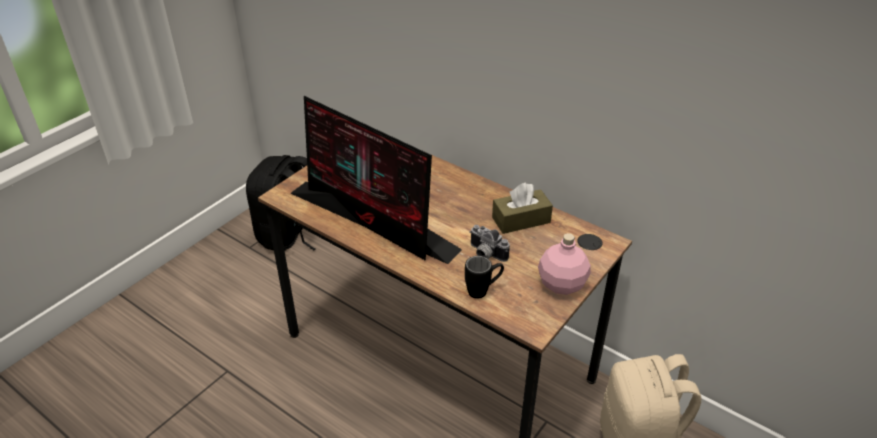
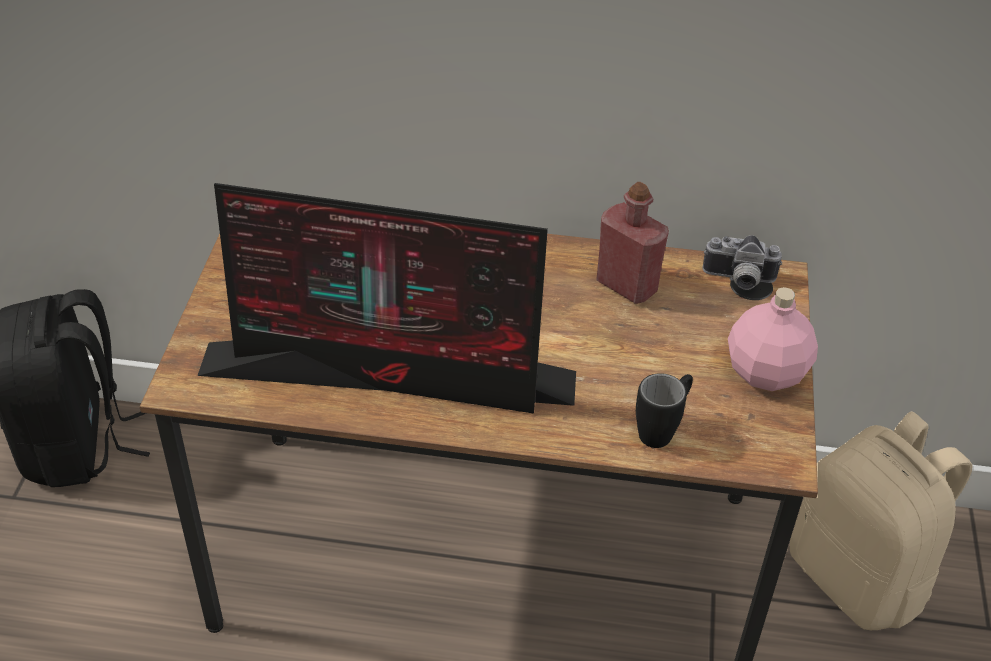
camera: 30 degrees left, 5 degrees up
(485, 254) = (617, 365): camera -> camera (738, 280)
(521, 220) = (626, 285): brown tissue box -> red bottle

